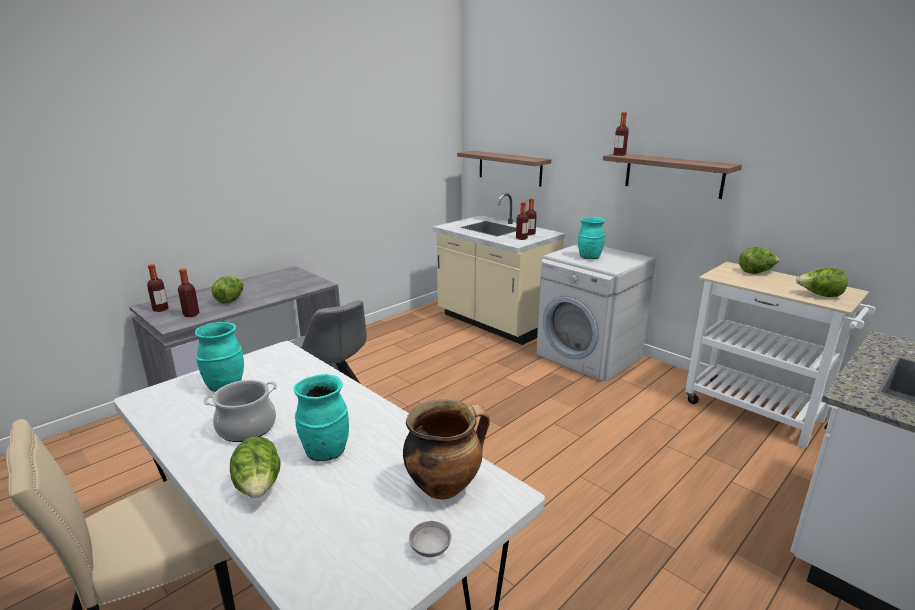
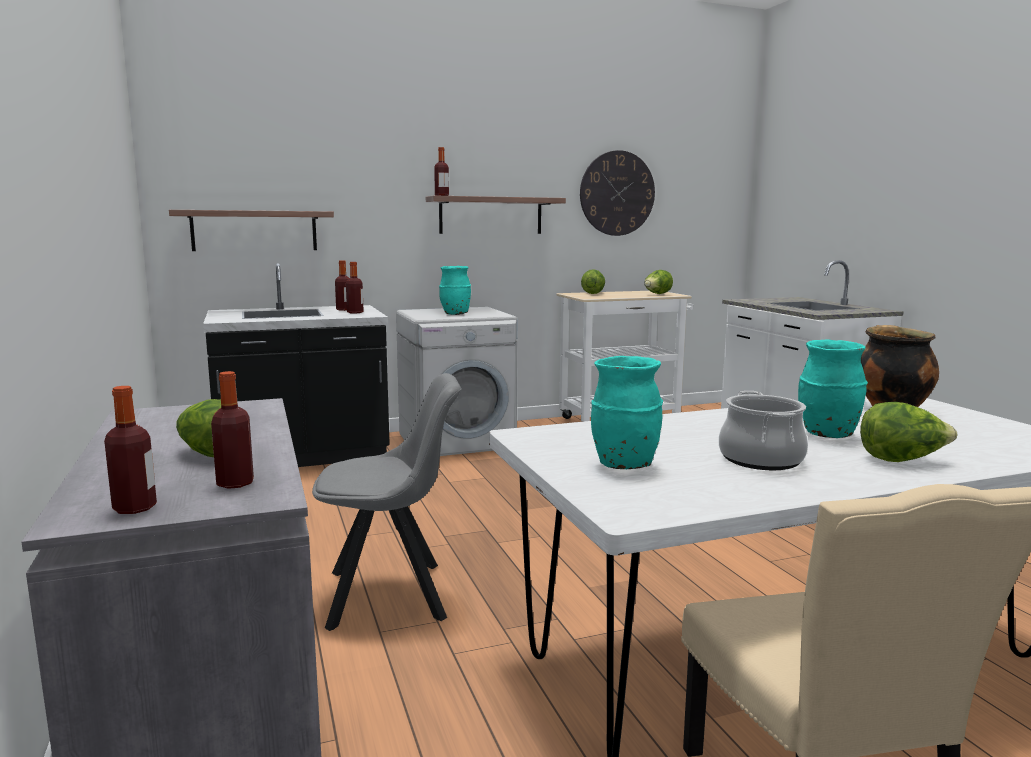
camera: 65 degrees left, 10 degrees down
(430, 548) = (982, 420): grey bowl -> none
(495, 322) = (303, 456): beige counter -> black counter
(831, 165) = (617, 193): none -> wall clock

